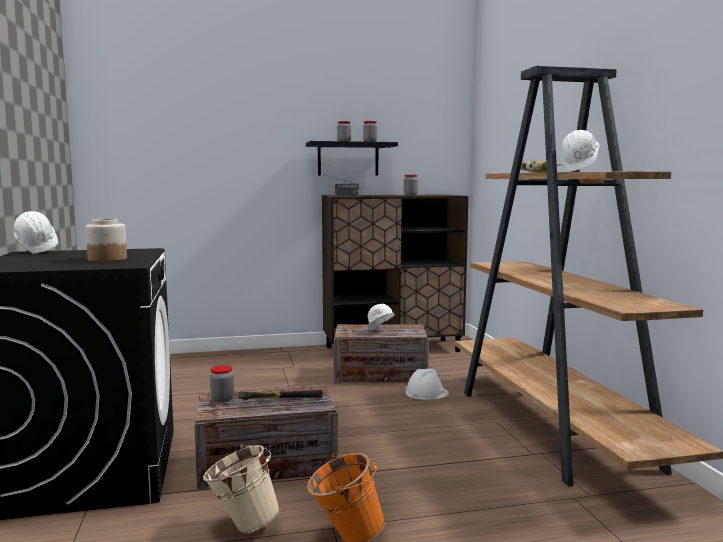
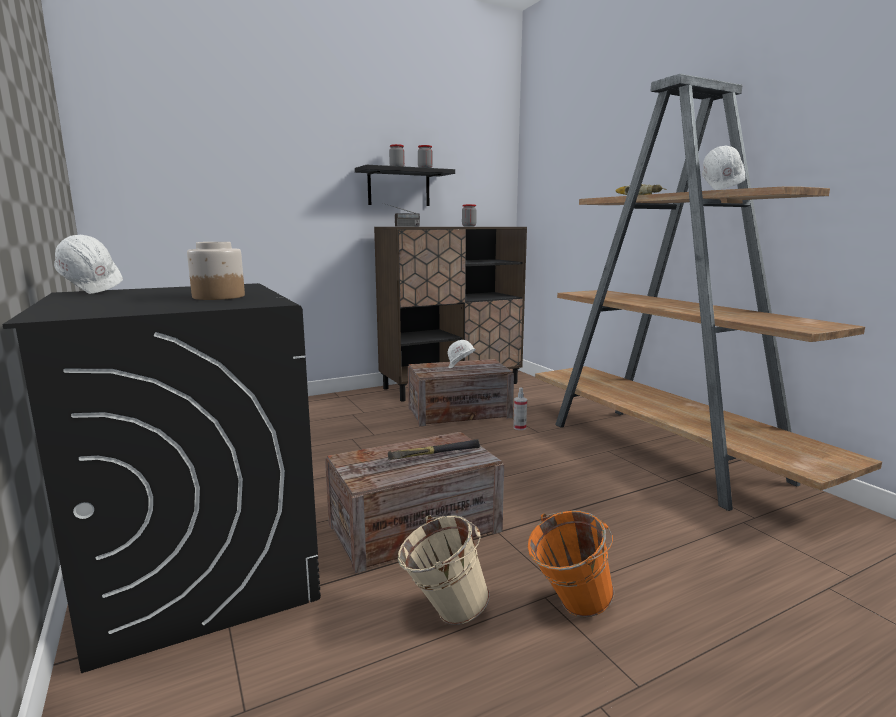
camera: 15 degrees left, 5 degrees up
(222, 399) = (361, 462): jar -> none
(426, 393) = (519, 428): white hard hat -> spray bottle

